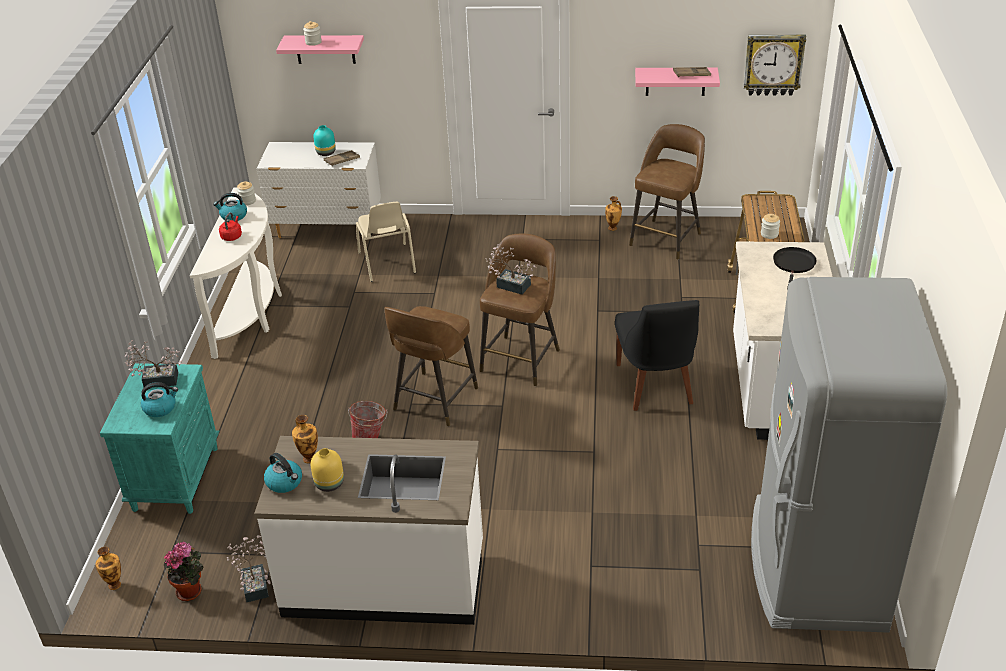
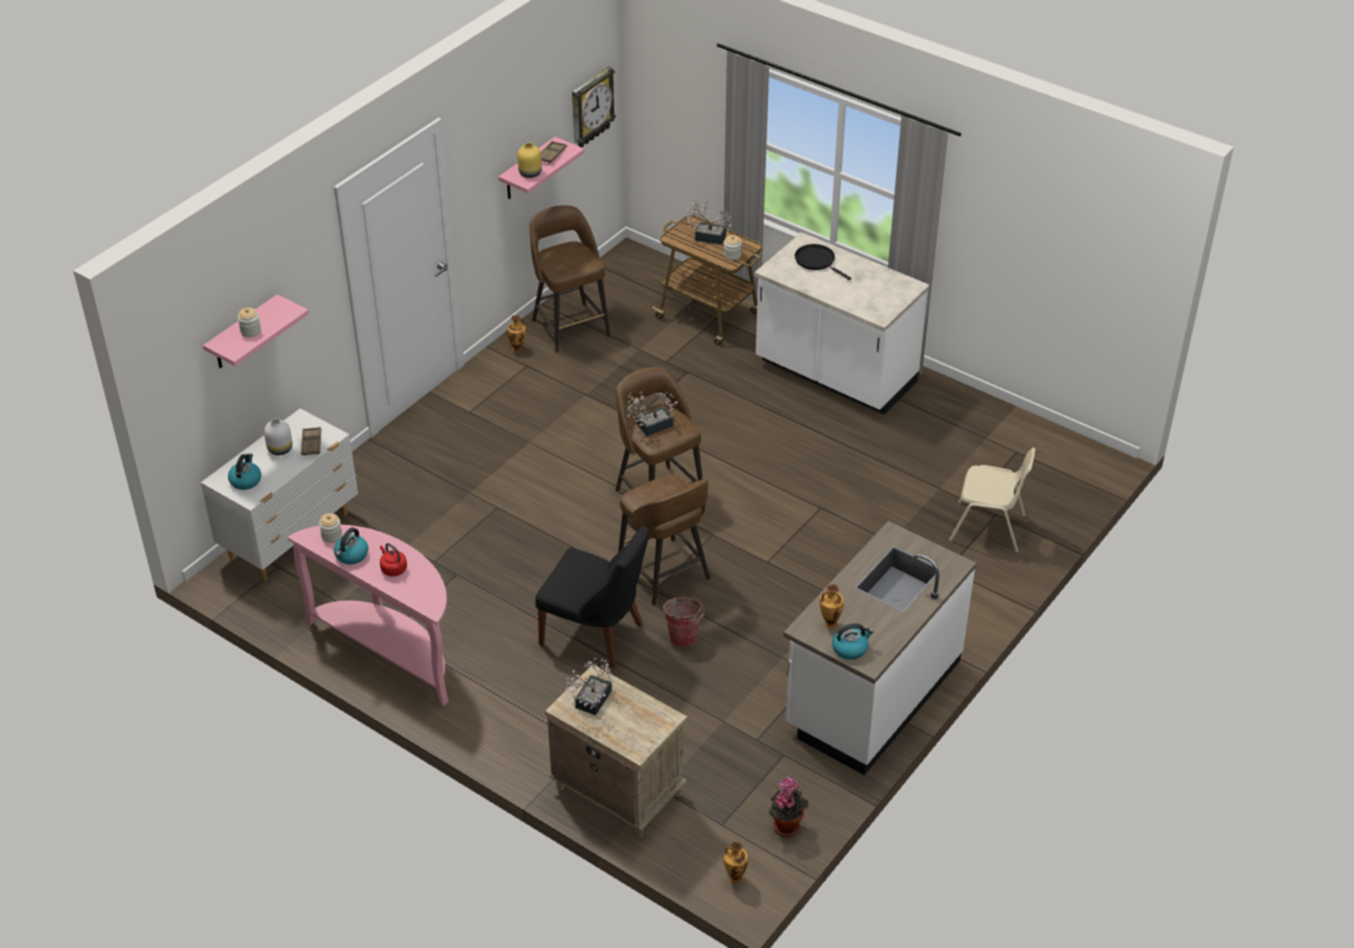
camera: 60 degrees left, 5 degrees up
(160, 408) = (639, 712): kettle -> kettle (245, 480)
(175, 477) = (616, 791): turquoise nightstand -> beige nightstand
(251, 313) = (391, 649): white console table -> pink console table
(255, 583) = (810, 778): potted plant -> potted plant (706, 236)
(326, 152) = (279, 449): turquoise vase -> white vase
(329, 484) = (874, 623): yellow vase -> yellow vase (531, 173)
(387, 263) = (409, 518): beige chair -> beige chair (988, 528)
(655, 386) = (771, 435): black chair -> black chair (596, 635)
(815, 566) = (1037, 457): grey fridge -> none

